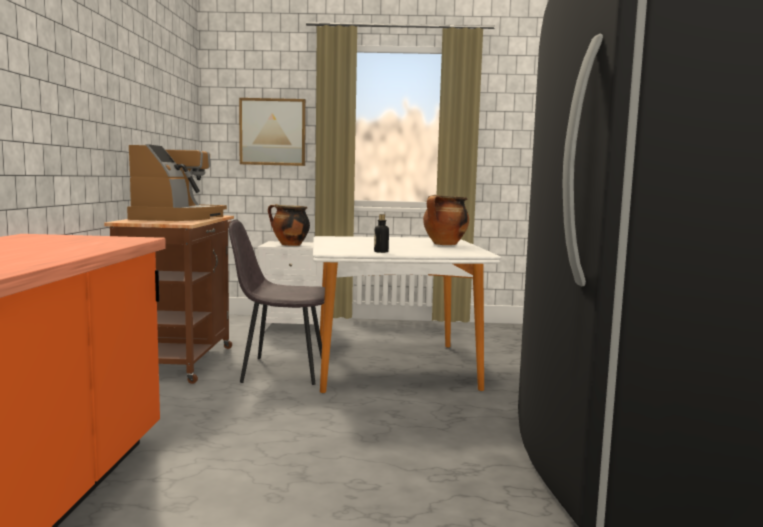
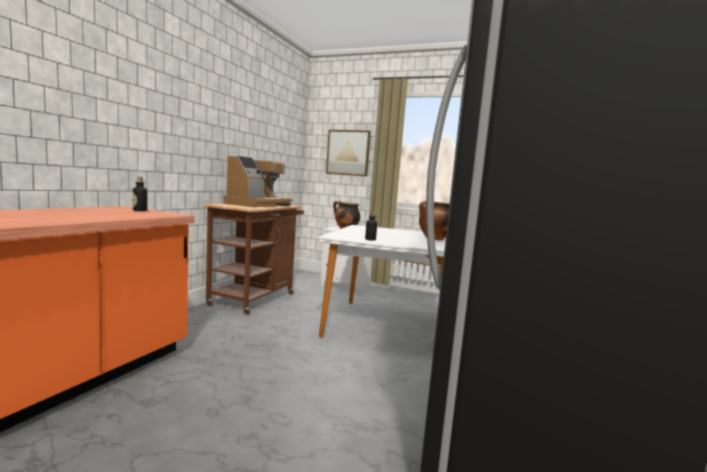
camera: 20 degrees right, 0 degrees up
(75, 237) = (140, 210): none -> bottle
(281, 370) = (309, 315): grey chair -> none

